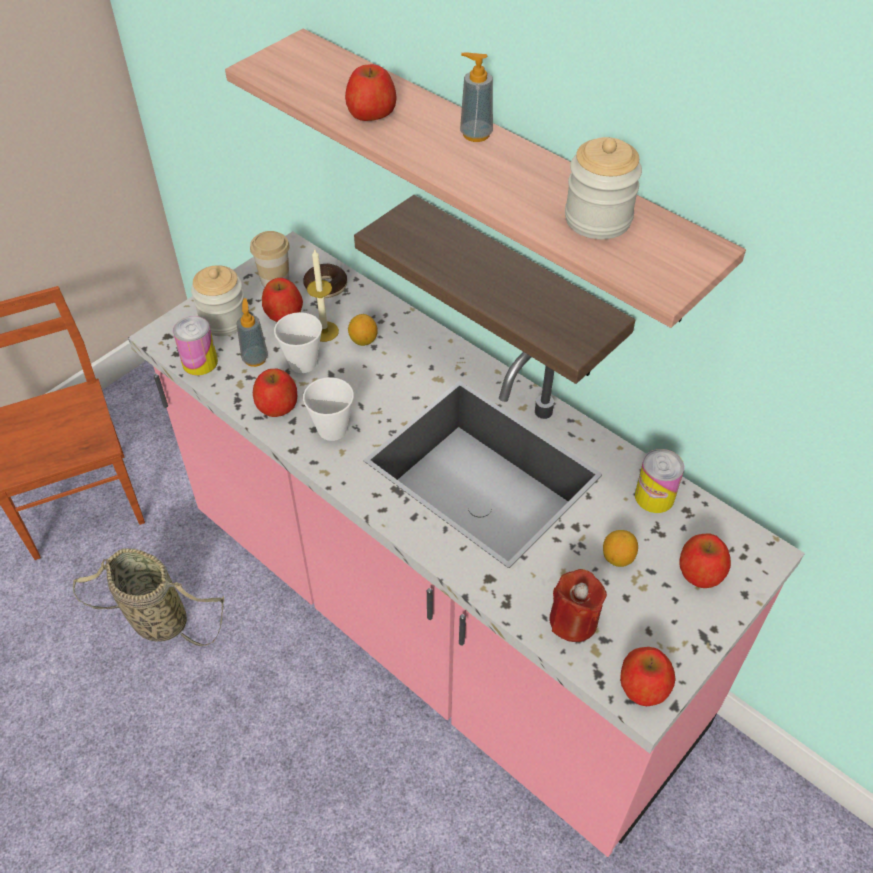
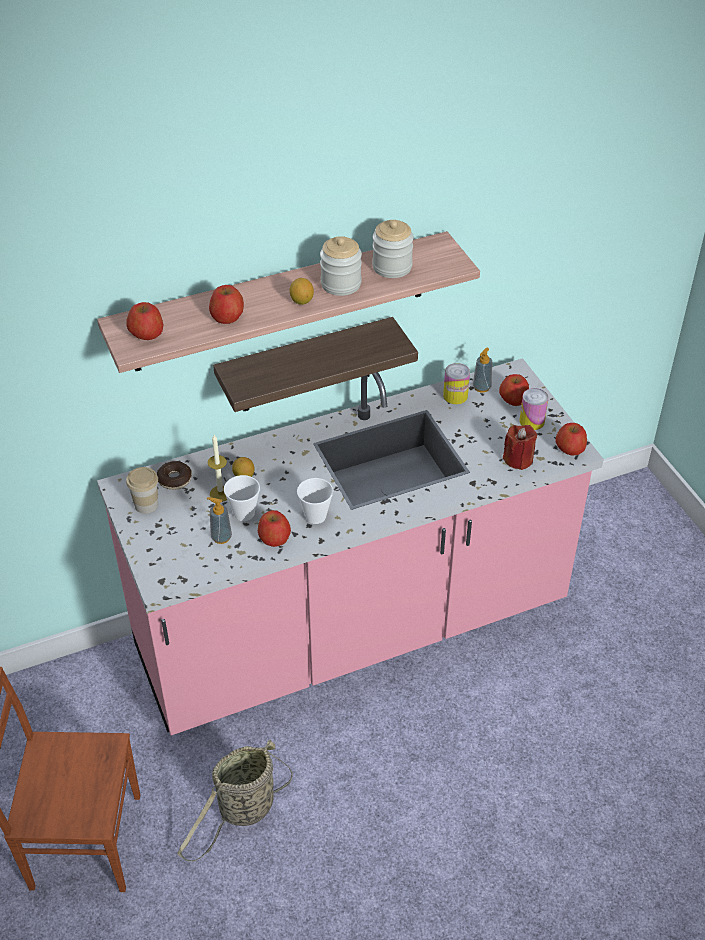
camera: 65 degrees left, 5 degrees down
(200, 362) = (203, 568): can -> can (532, 421)
(224, 320) = (168, 544): jar -> jar (341, 284)
(283, 313) = (185, 509): apple -> apple (146, 333)
(476, 134) = (283, 283): soap dispenser -> soap dispenser (481, 387)
(617, 557) = (487, 426): lemon -> lemon (301, 301)

